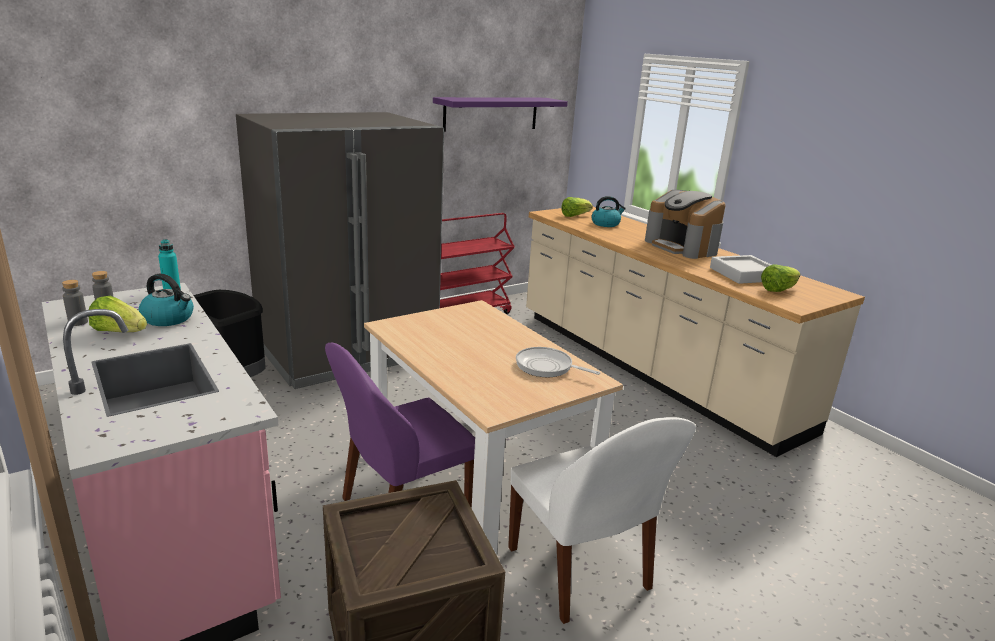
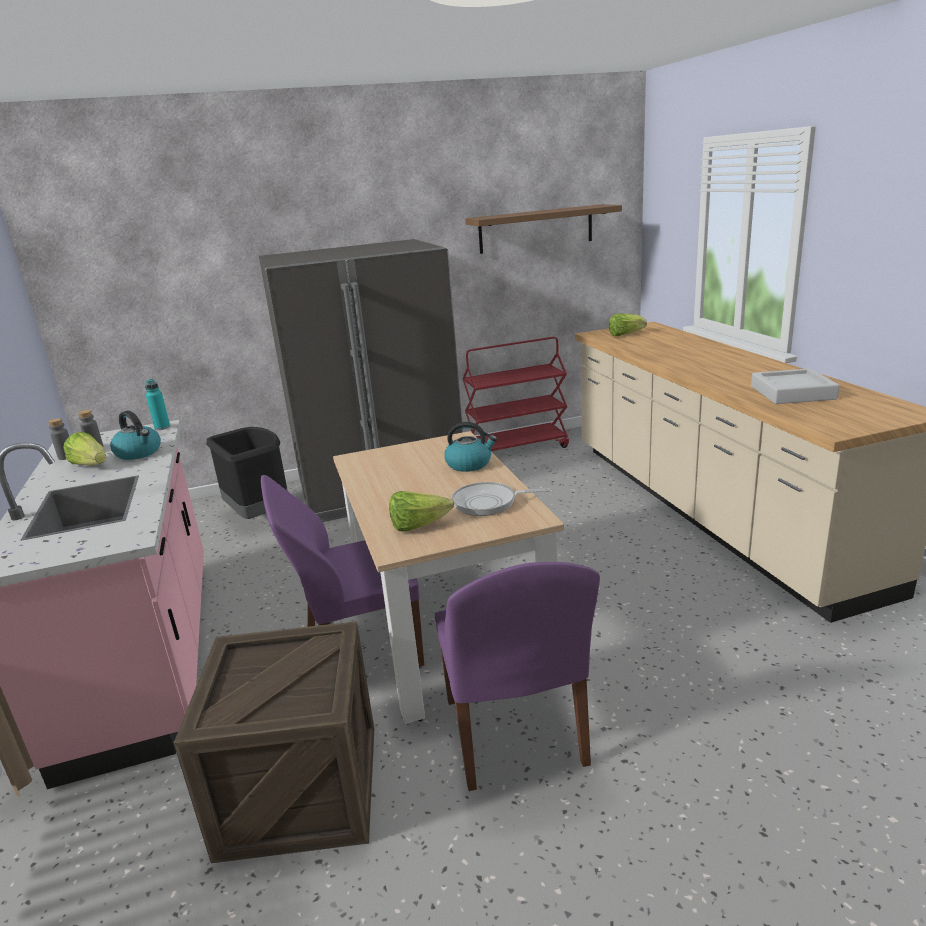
camera: 20 degrees right, 0 degrees up
(491, 113) = (536, 229): purple shelf -> brown shelf
(547, 367) = (488, 503): frying pan -> frying pan turned 45 degrees counterclockwise
(580, 571) = (515, 735): white chair -> purple chair
(606, 224) = (656, 341): kettle -> kettle (469, 464)
(682, 247) = (734, 363): coffee machine -> none
(778, 289) = (827, 410): lettuce -> lettuce (418, 526)

